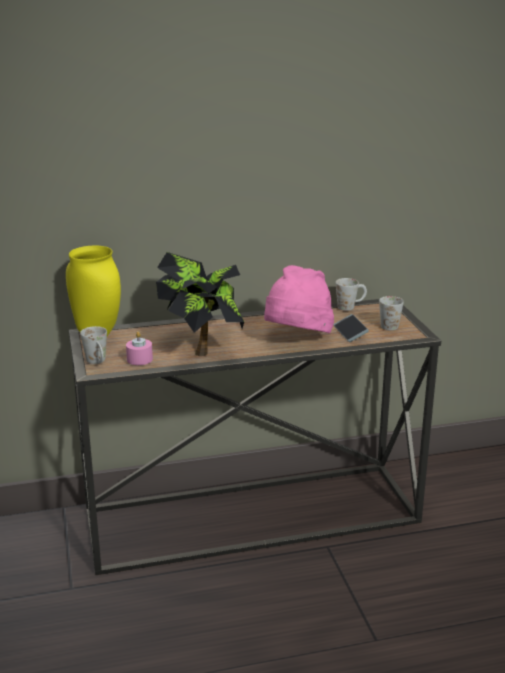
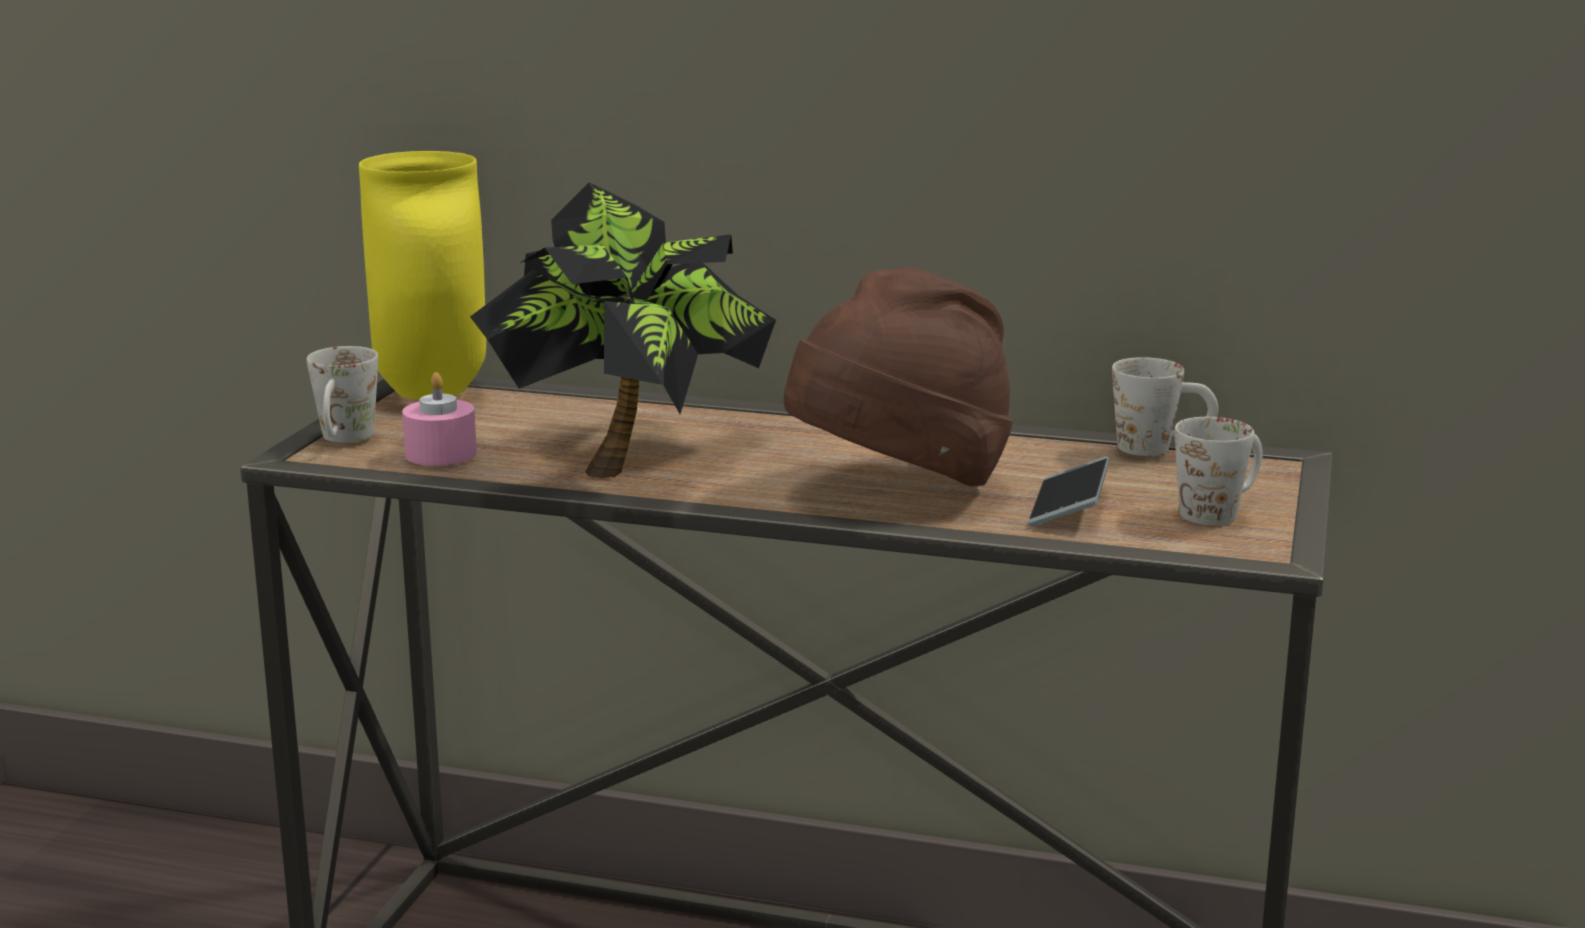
camera: 30 degrees right, 5 degrees down
(297, 338) = (898, 490): pink hat -> brown hat

